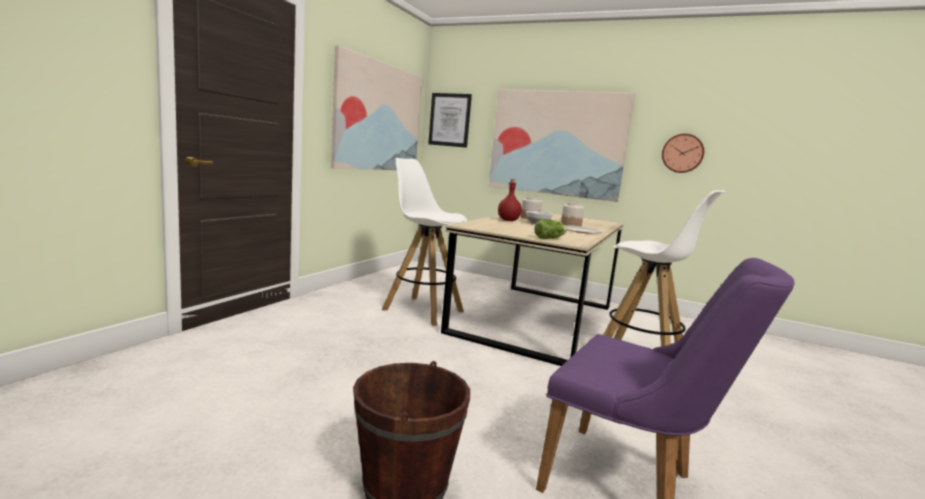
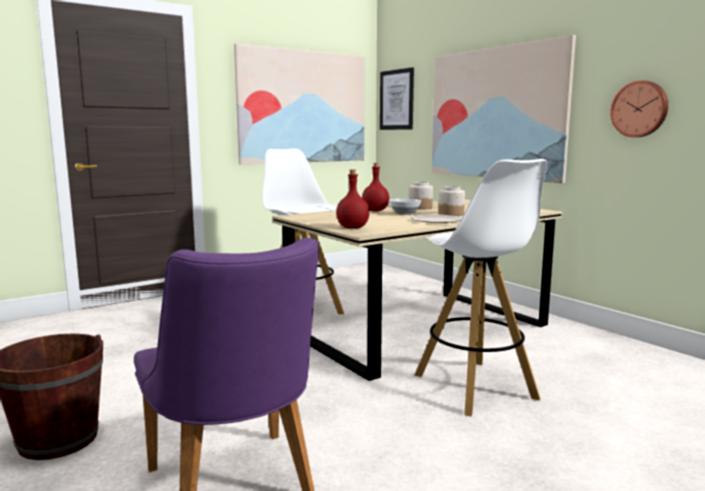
camera: 30 degrees right, 0 degrees up
(550, 238) = (352, 228): lettuce -> red bottle

